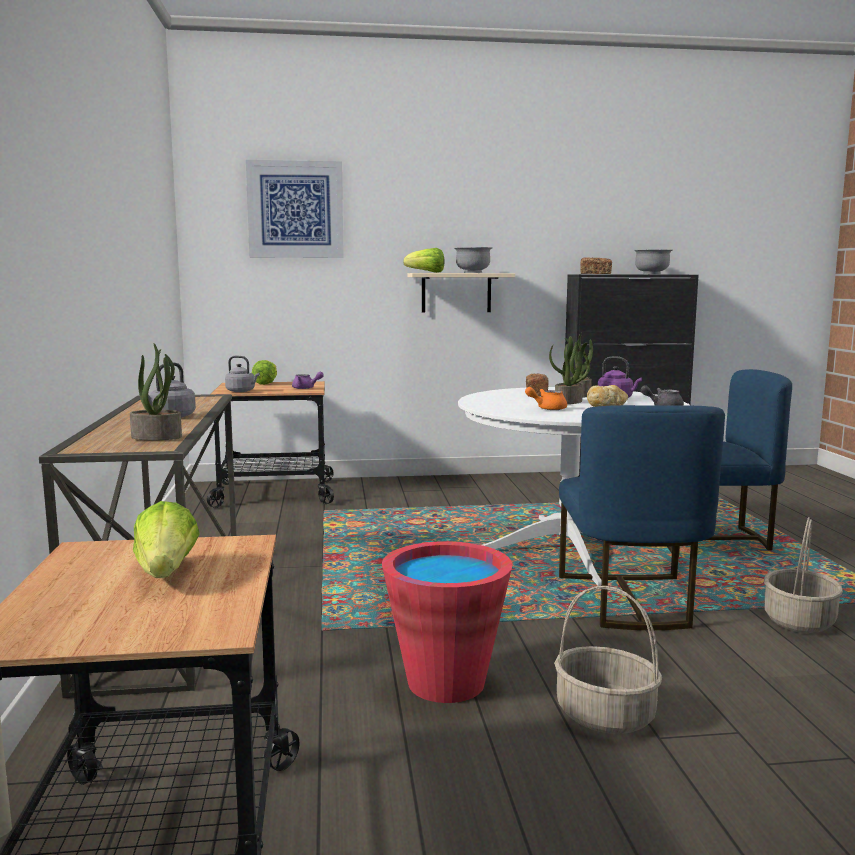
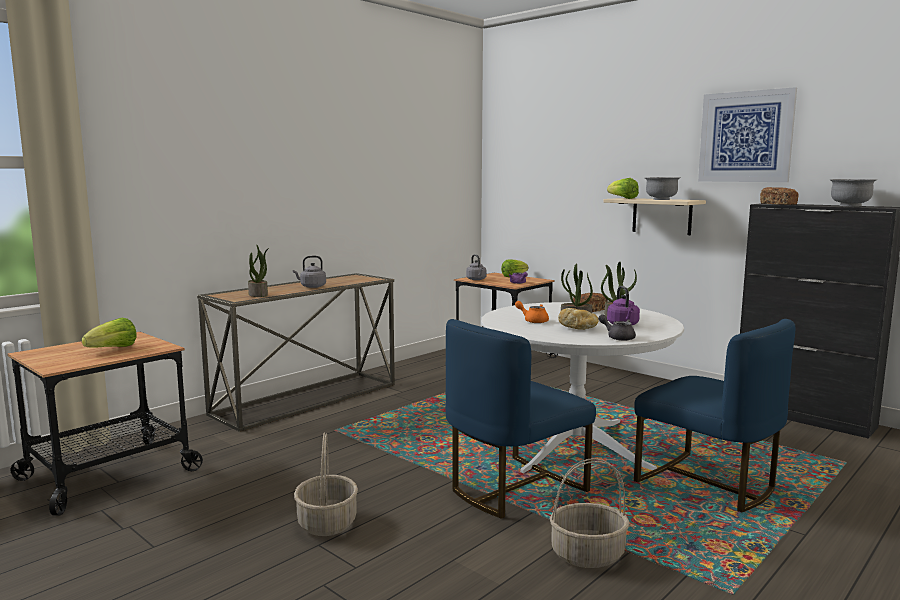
camera: 50 degrees right, 0 degrees up
(295, 210) = (548, 148): picture -> picture (745, 137)
(446, 683) = (314, 474): red bucket -> none

